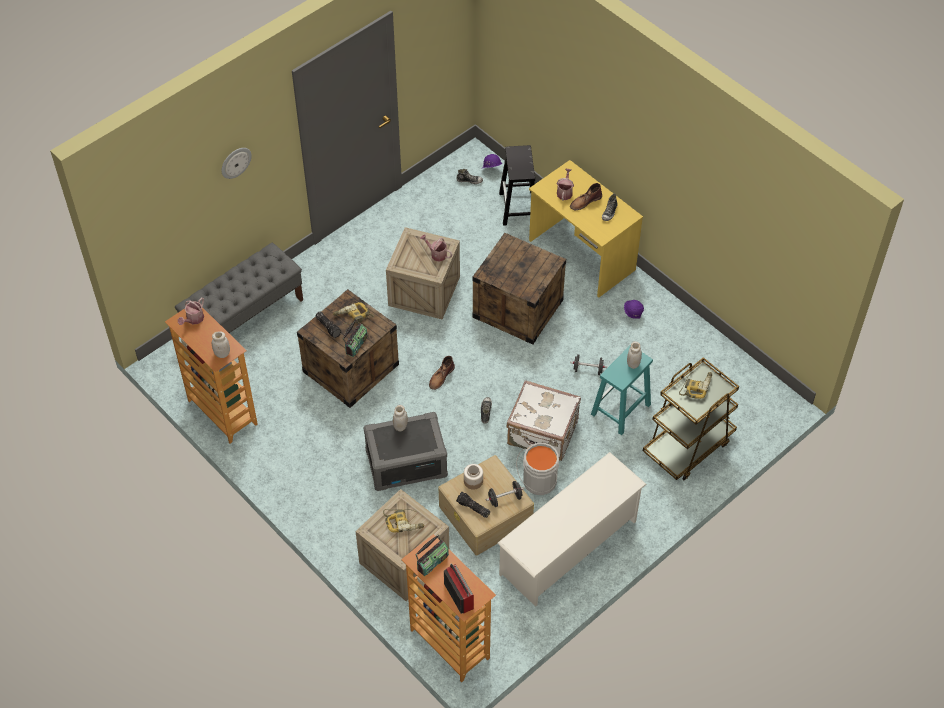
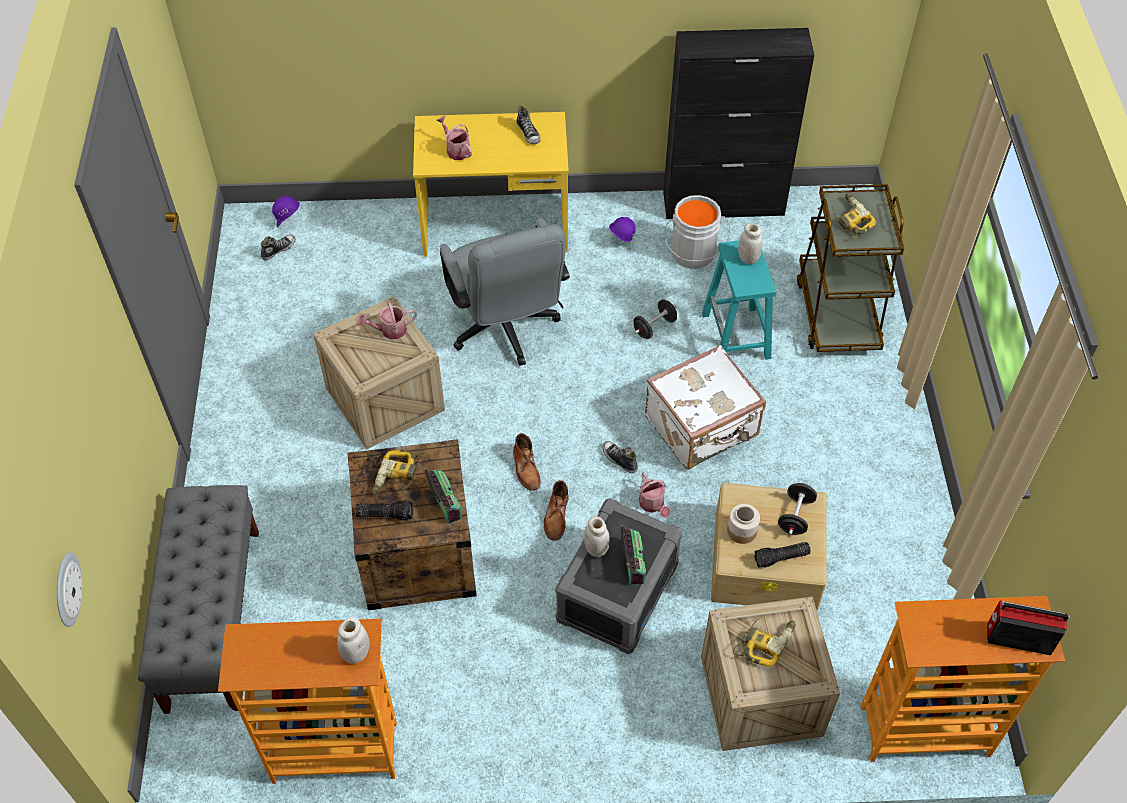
camera: 50 degrees left, 0 degrees up
(193, 319) = (256, 649): watering can -> watering can (653, 505)
(235, 162) = (91, 388): wall clock -> wall clock (66, 589)
(432, 561) = (940, 632): radio -> radio (632, 563)
(517, 308) = (506, 330): crate -> grey office chair
(518, 208) = (369, 235): black stool -> none
(538, 482) = (766, 478): grey bucket -> grey bucket (693, 254)
(569, 547) = (882, 511): white shoe rack -> none
(585, 201) = (489, 142): brown boot -> brown boot (556, 516)
(712, 343) = (724, 204): none -> black cabinet

